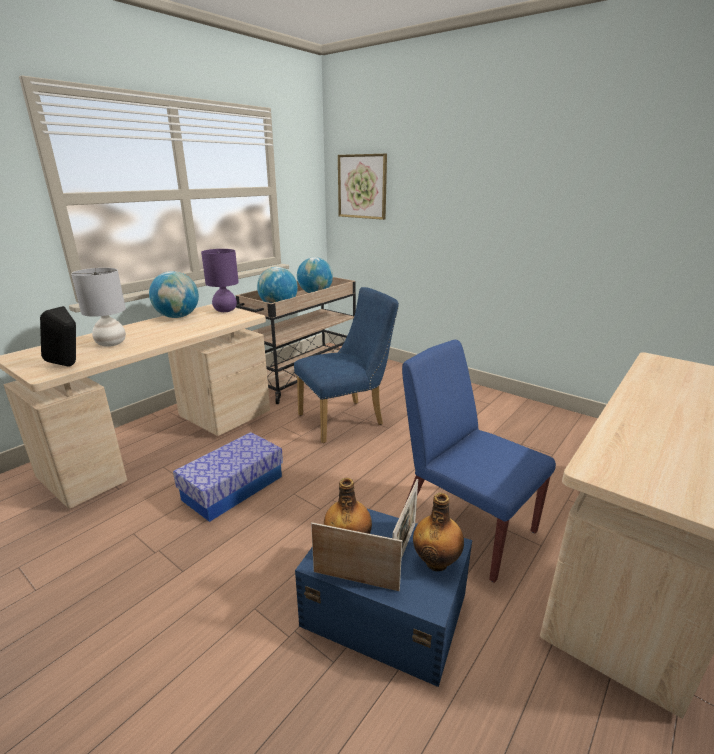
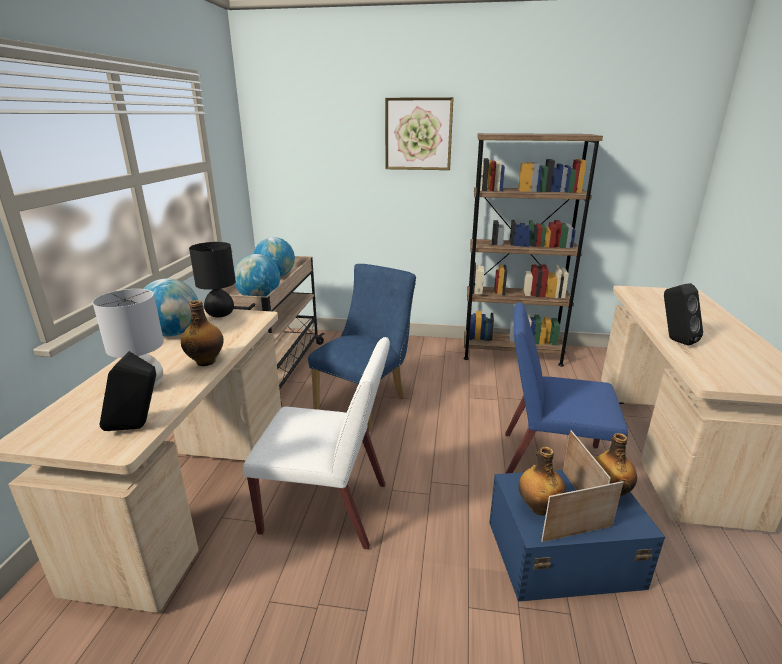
camera: 30 degrees left, 0 degrees up
(167, 337) = (206, 361): none -> bottle
(225, 310) = (221, 314): purple table lamp -> black table lamp
(233, 488) = (327, 508): storage box -> white chair
(362, 186) = (296, 155): picture -> picture (418, 134)
(536, 415) = (511, 353): none -> brown bookcase
(622, 419) = (674, 340): none -> black speaker

